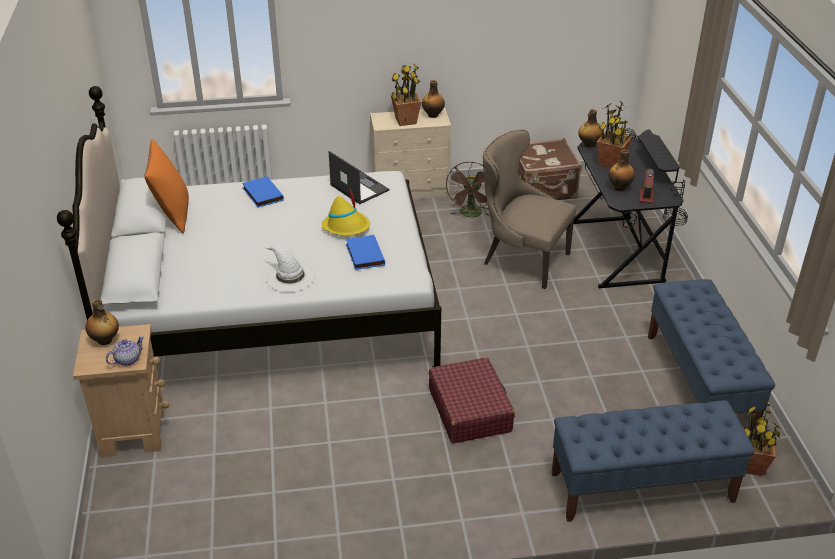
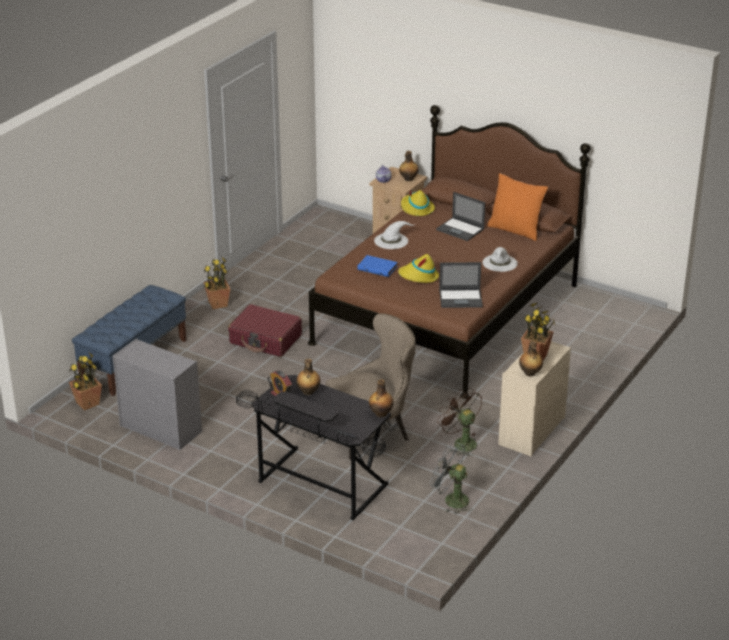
camera: 130 degrees right, 5 degrees down
(185, 298) = (416, 208): none -> yellow hat
(209, 246) = (460, 229): none -> laptop
(261, 194) = (500, 263): blue book -> white hat
(273, 313) = (447, 314): white bed -> brown bed
(543, 190) = (451, 500): brown suitcase -> grey fan
(611, 163) = (342, 408): potted plant -> potted plant (217, 304)
(699, 383) = (160, 428): blue bench -> grey dresser

